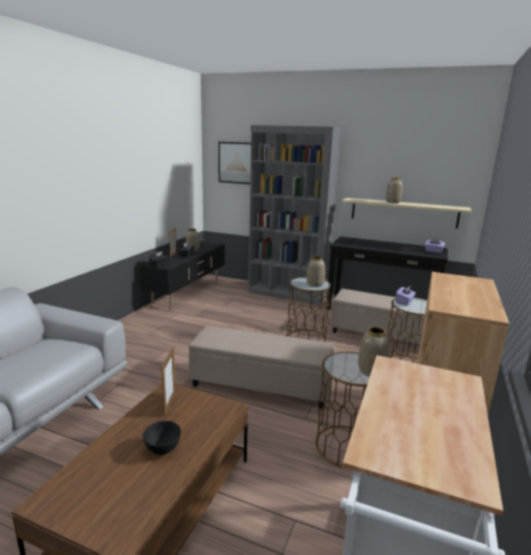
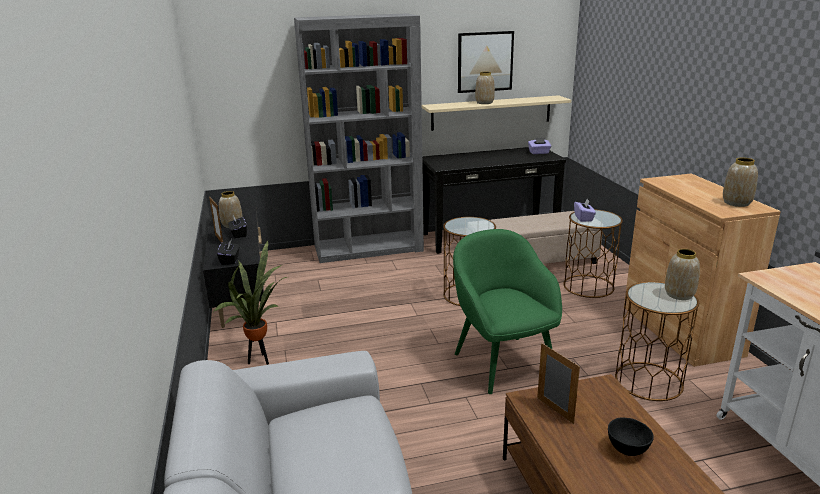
camera: 35 degrees left, 5 degrees up
(142, 327) = (261, 360): none -> potted plant
(237, 163) = (253, 76): picture -> picture (485, 62)
(261, 384) = (503, 362): beige ottoman -> green armchair
(315, 284) = (477, 225): vase -> vase (736, 203)

